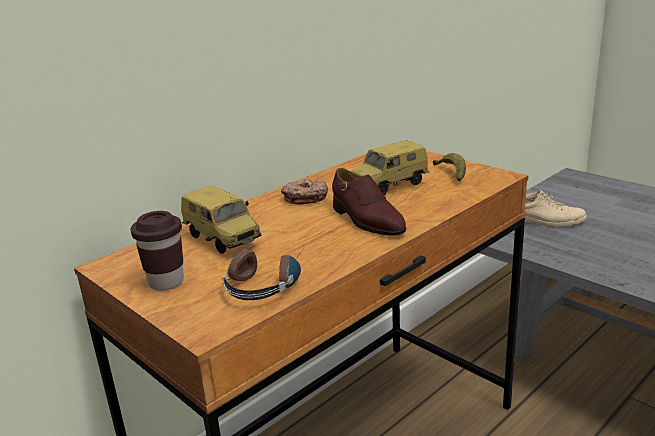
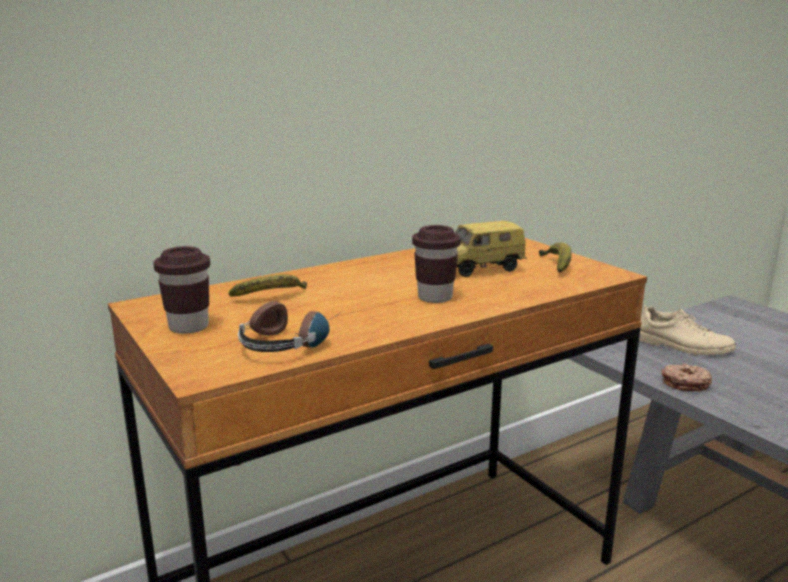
camera: 10 degrees right, 5 degrees down
(224, 239) = (272, 297): toy car -> banana
(305, 198) = (380, 270): donut -> donut (685, 383)
(367, 220) = (435, 297): brown shoe -> brown cup

